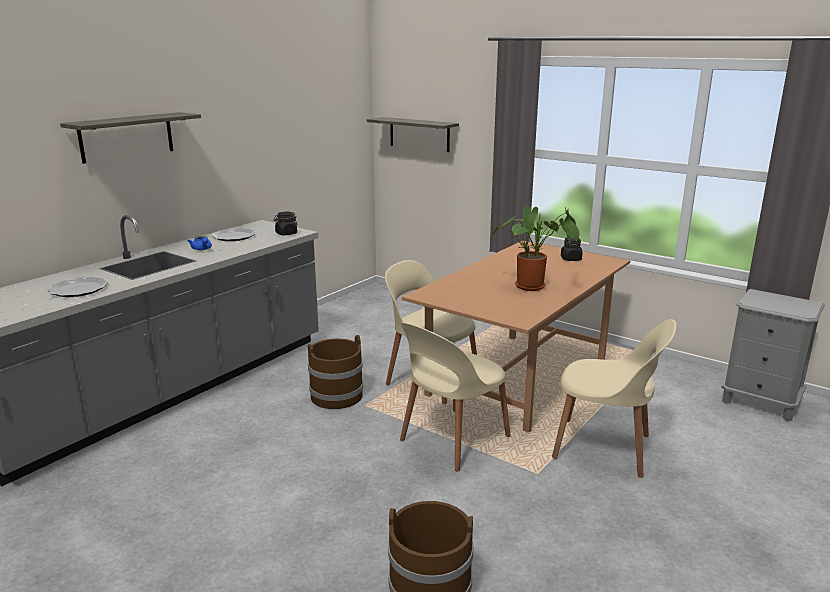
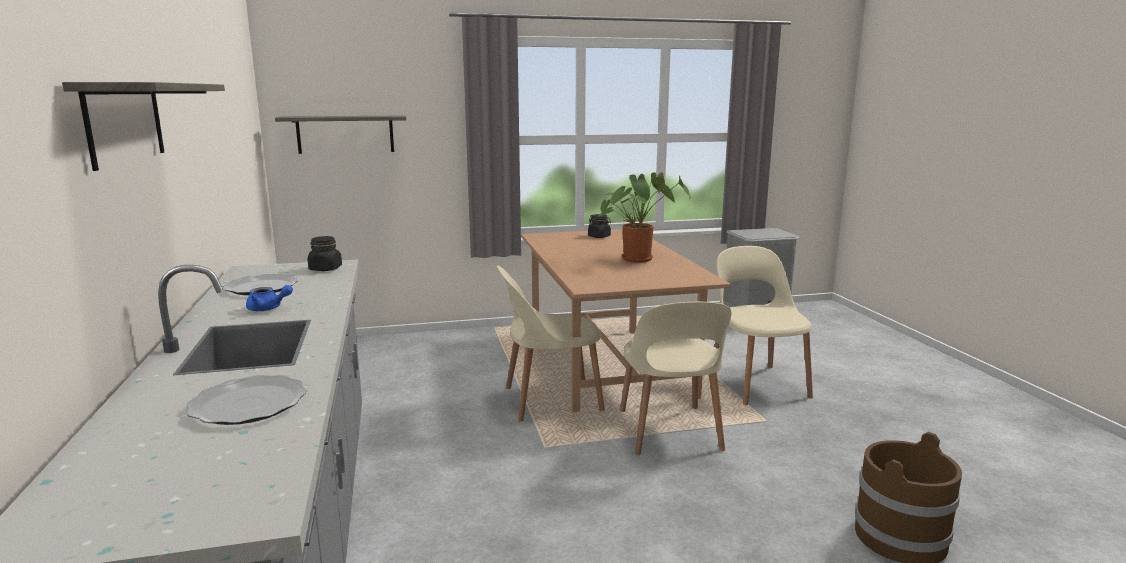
camera: 50 degrees left, 5 degrees down
(336, 396) = (498, 454): brown bucket -> none
(605, 448) = (756, 383): beige chair -> beige chair turned 75 degrees counterclockwise

